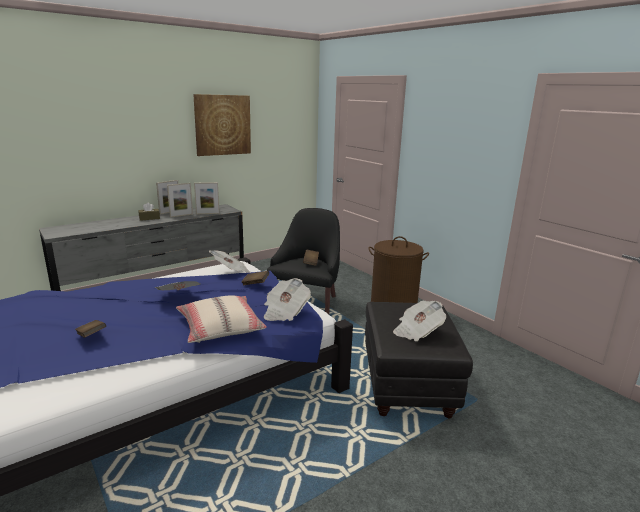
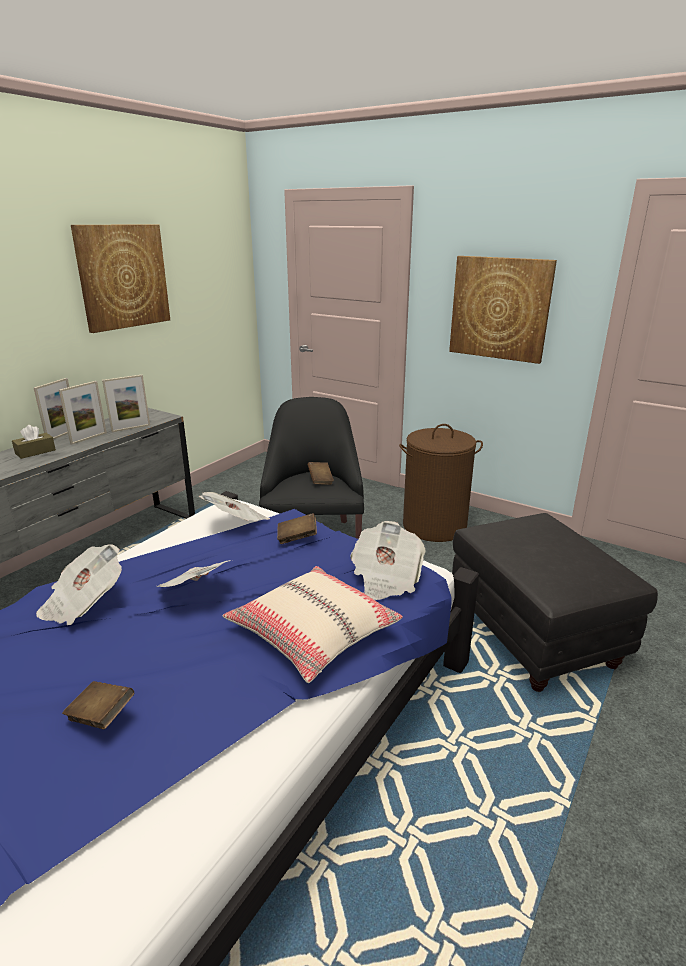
camera: 20 degrees left, 5 degrees up
(417, 332) = (563, 564): newspaper -> newspaper (83, 603)
(452, 160) = (500, 308): none -> picture

